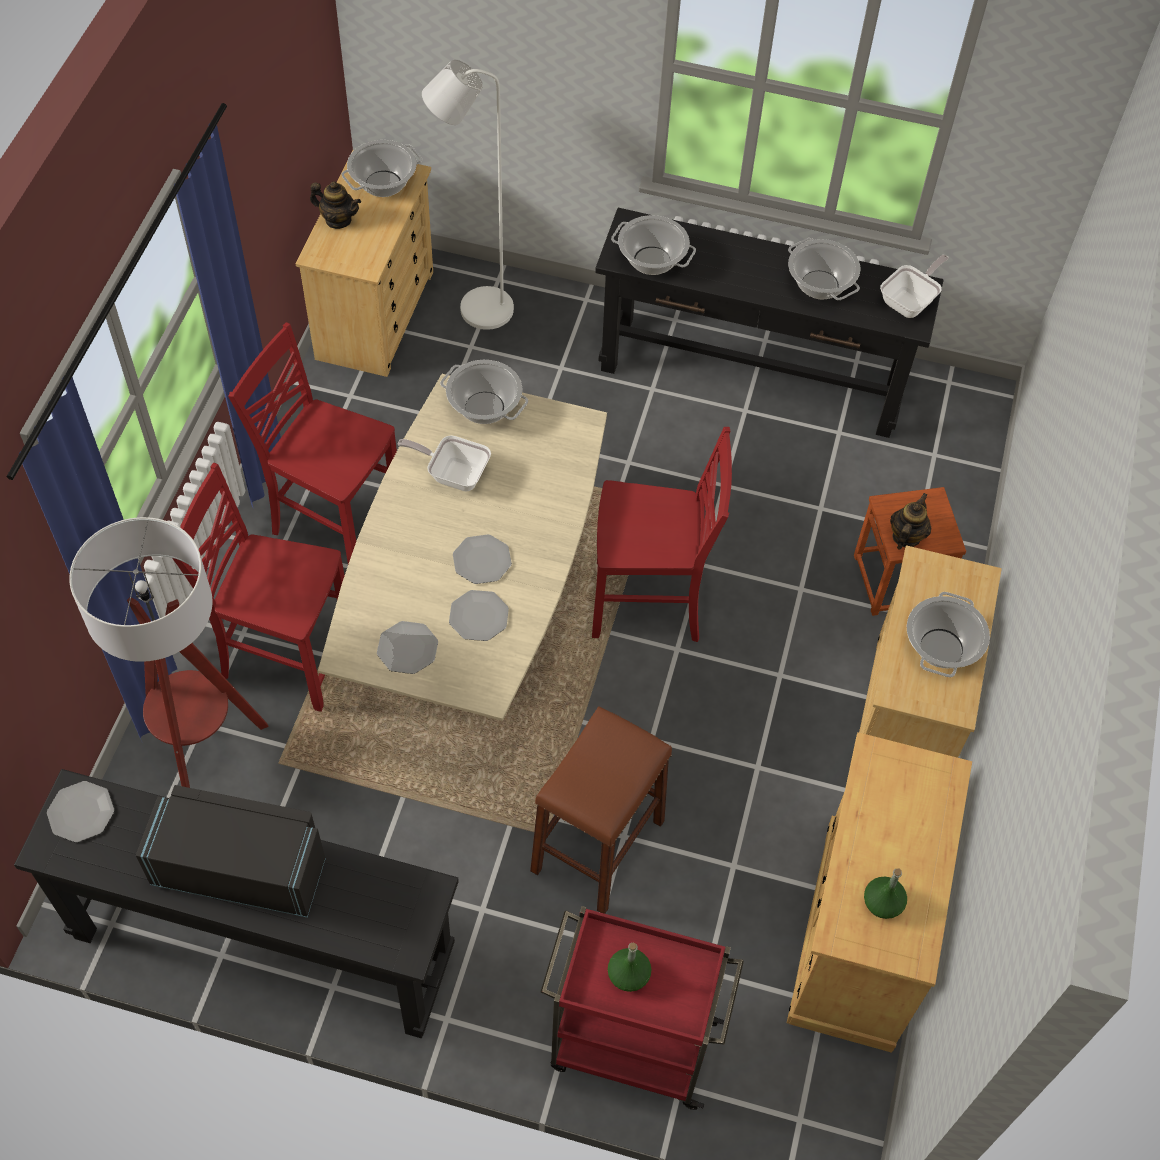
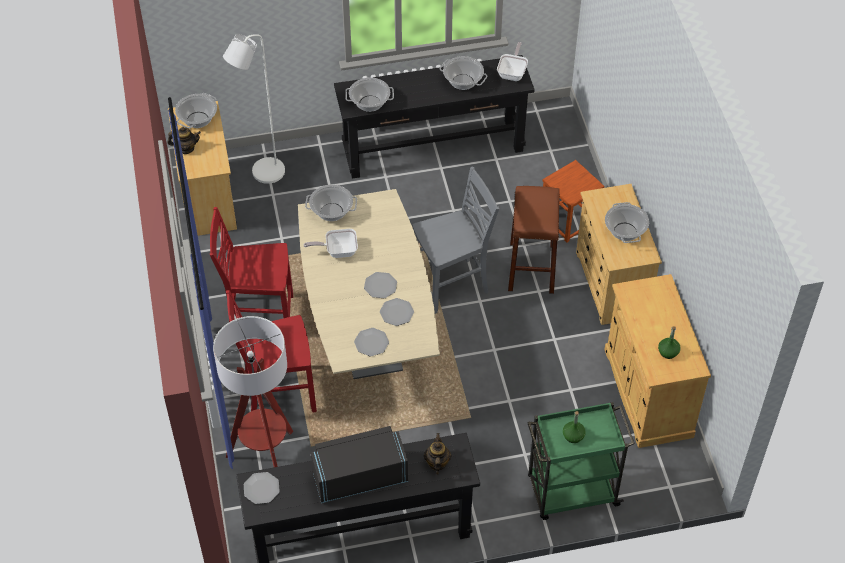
camera: 25 degrees left, 5 degrees down
(597, 846) = (499, 411): brown stool -> brown stool (531, 268)
(630, 1044) = (571, 492): red cart -> green cart
(649, 604) = (452, 285): red chair -> grey chair
(906, 537) = (571, 191): teapot -> teapot (437, 463)

